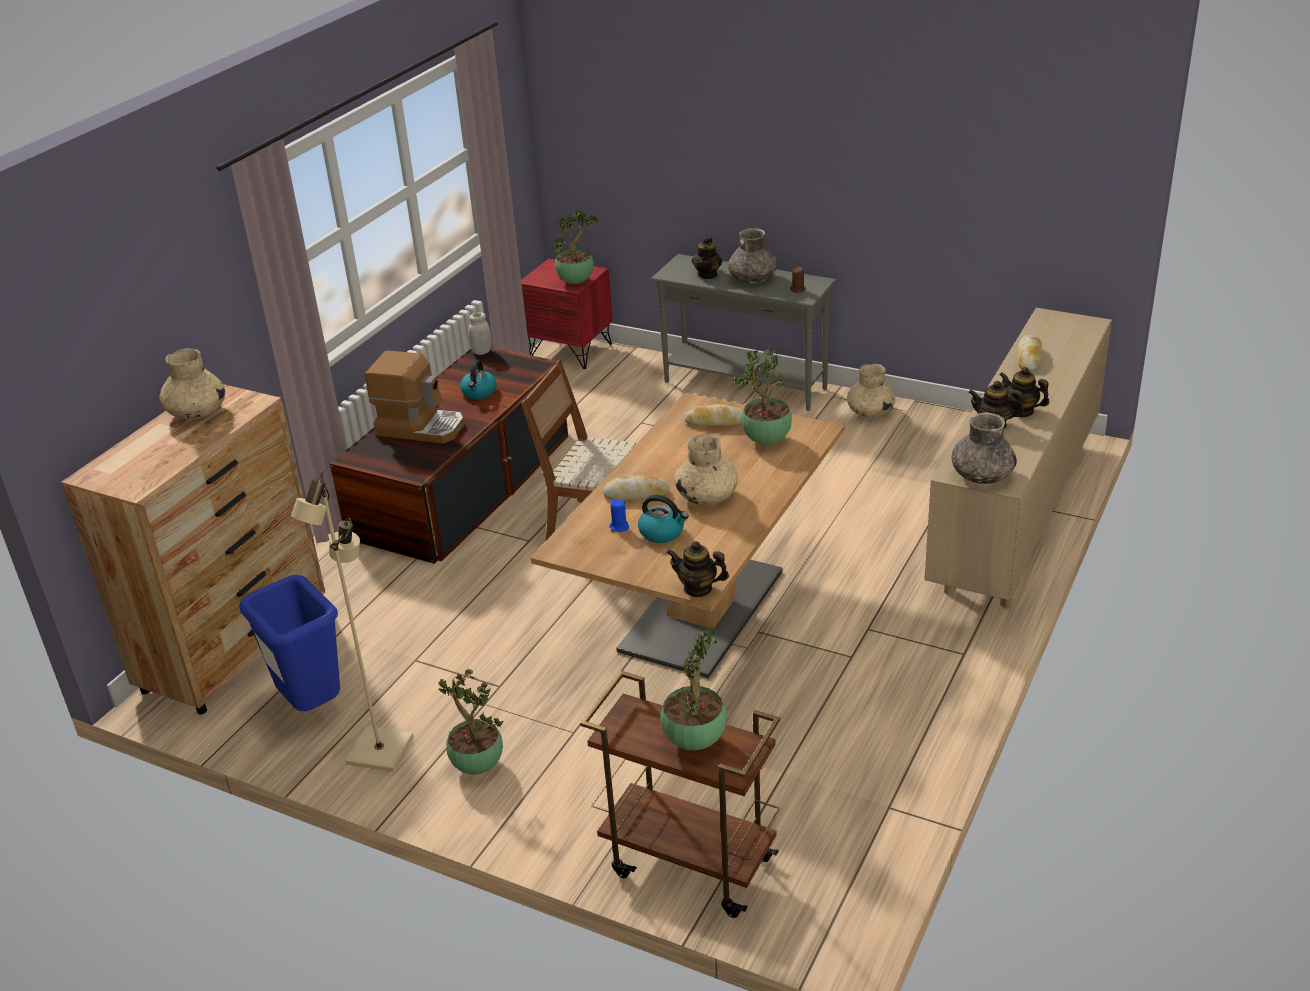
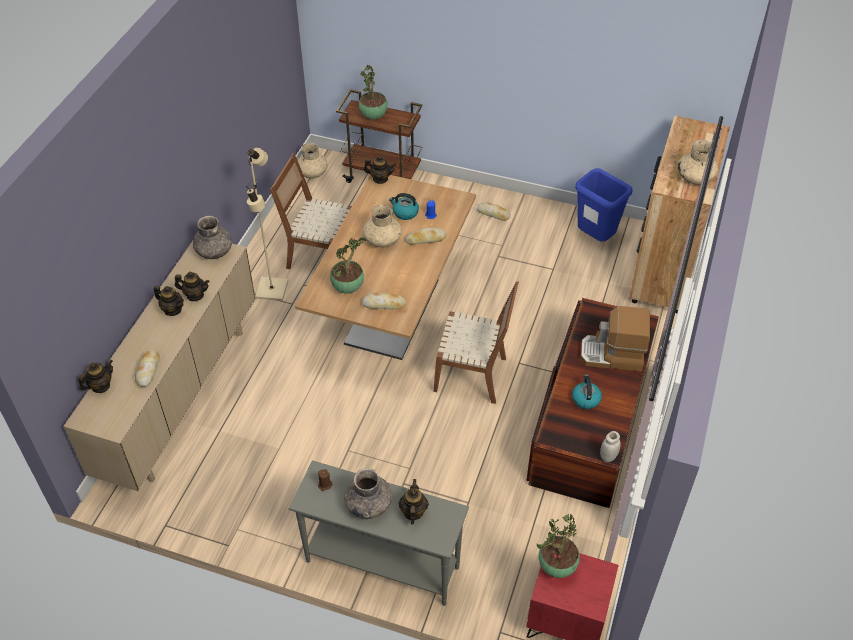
camera: 170 degrees right, 15 degrees up
(380, 750) = (545, 218): beige floor lamp -> beige floor lamp (271, 289)
(476, 765) = (493, 214): potted plant -> bread
(825, 704) = (319, 255): none -> chair
(870, 412) = (269, 526): beige vase -> beige vase (312, 172)
(1084, 346) = (100, 386): none -> teapot

